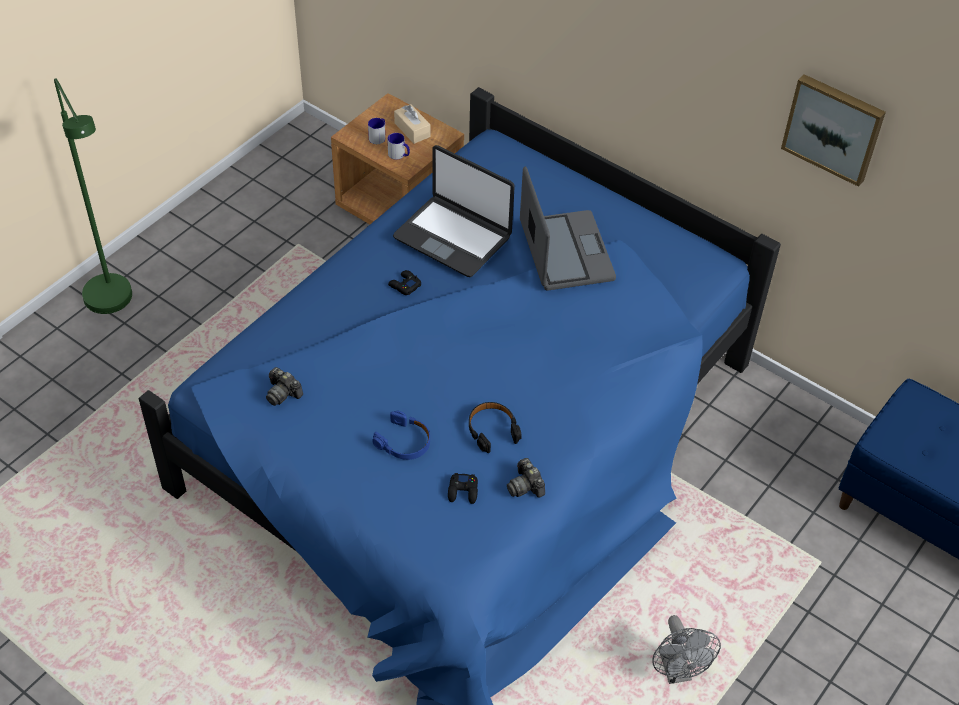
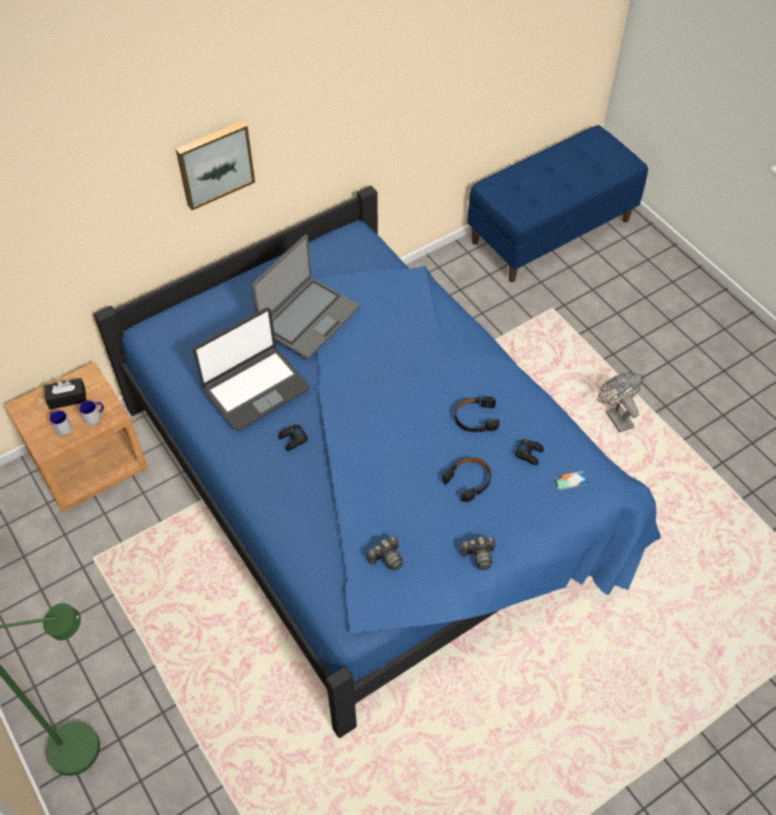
camera: 70 degrees left, 5 degrees up
(404, 442) = (468, 480): blue headphones -> black headphones
(412, 130) = (67, 398): beige tissue box -> black tissue box
(440, 539) = (570, 480): none -> phone
(525, 486) = (535, 412): camera -> camera (478, 555)
(565, 252) = (308, 318): laptop -> laptop turned 120 degrees clockwise
(677, 671) = (616, 416): grey fan -> grey fan turned 120 degrees counterclockwise
(834, 128) = (378, 75): picture -> picture (214, 163)

